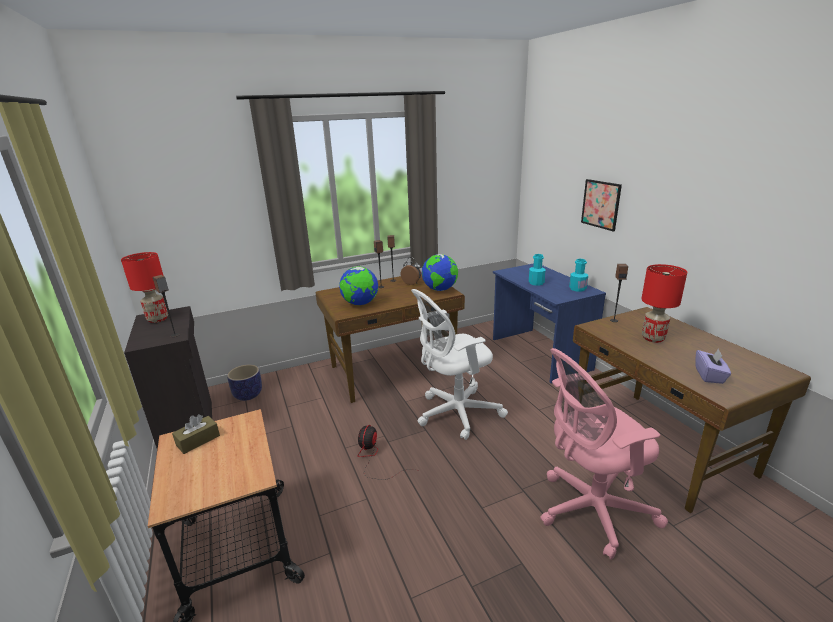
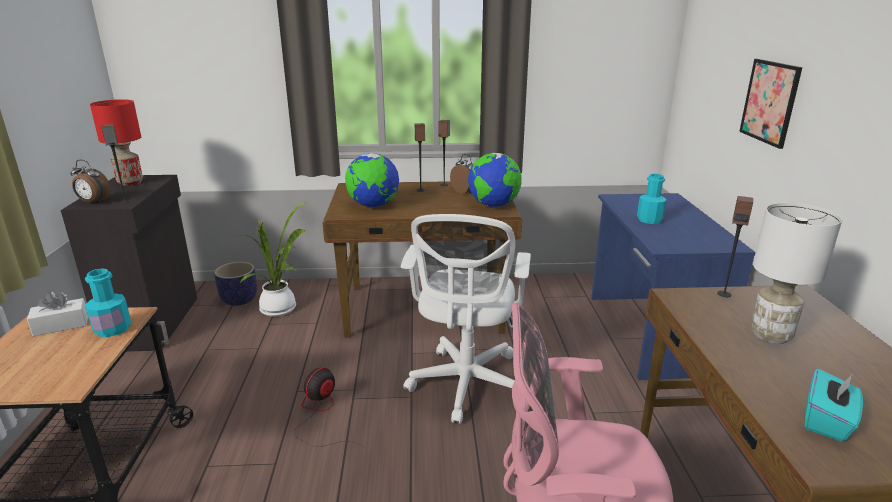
camera: 20 degrees right, 0 degrees up
(146, 341) = (93, 202): none -> alarm clock
(198, 440) = (61, 325): brown tissue box -> white tissue box
(287, 393) = (281, 308): none -> potted plant
(455, 413) = (465, 386): white office chair -> white office chair turned 75 degrees counterclockwise
(577, 289) = (710, 238): turquoise bottle -> turquoise bottle (112, 329)
(653, 338) = (771, 336): red table lamp -> white table lamp
(709, 375) = (827, 421): purple tissue box -> turquoise tissue box

